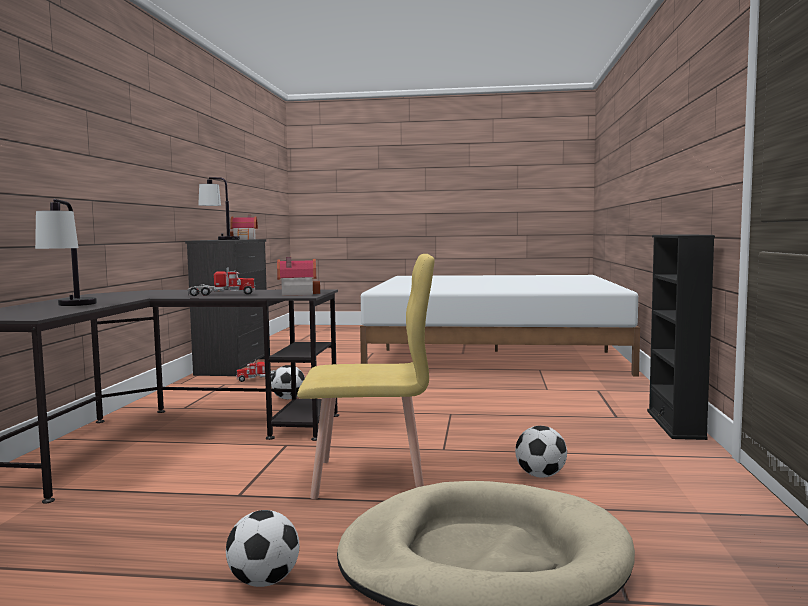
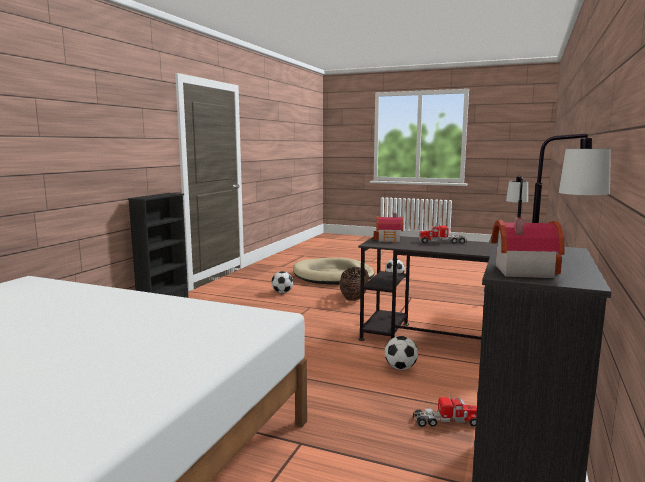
camera: 165 degrees left, 5 degrees up
(371, 478) = (354, 298): yellow chair -> basket

